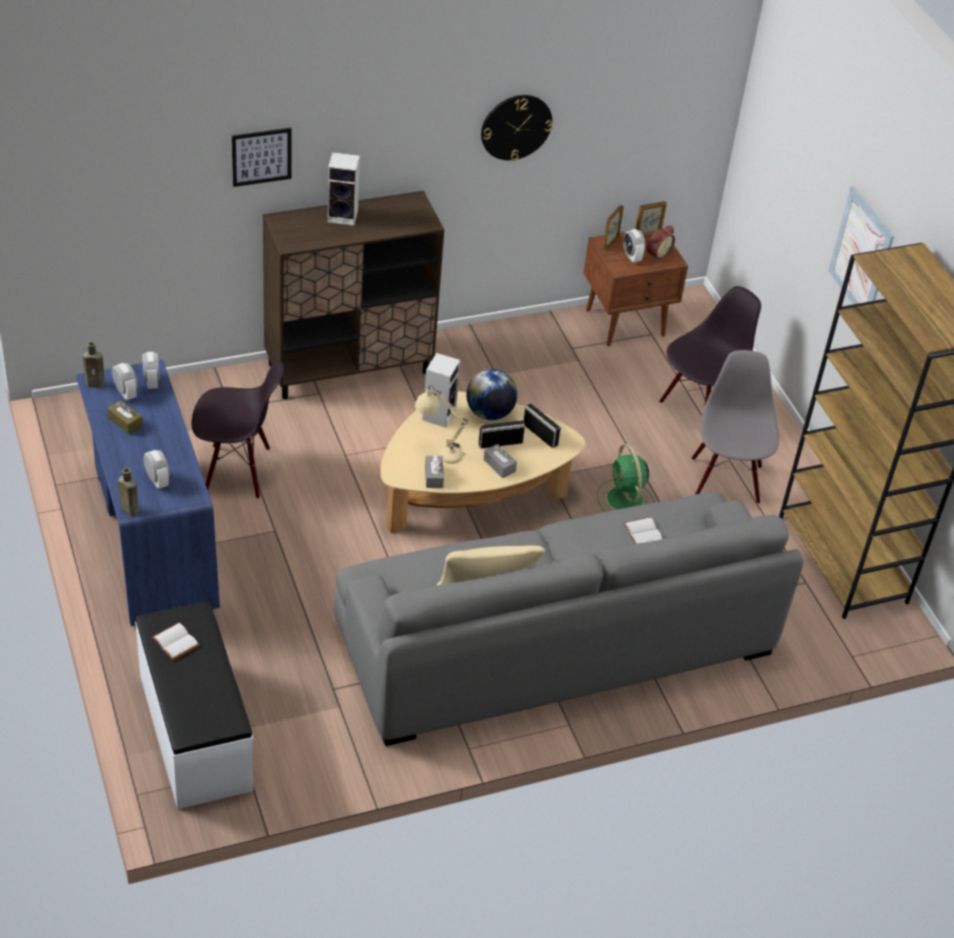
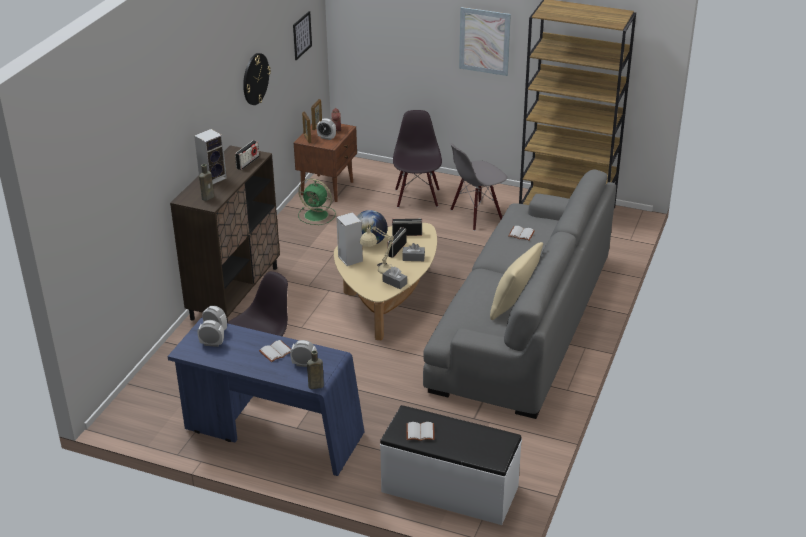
camera: 45 degrees left, 10 degrees down
(96, 384) = (188, 351): brown bottle -> brown bottle (208, 197)
(125, 422) = (237, 355): brown tissue box -> none
(156, 448) = (276, 352): none -> white book
(261, 156) = (161, 158): picture -> picture (302, 35)
(403, 223) = (248, 162): none -> radio
(625, 501) = (452, 252): green fan -> green fan (317, 215)
(726, 480) = (476, 215): grey chair -> grey chair turned 75 degrees counterclockwise

